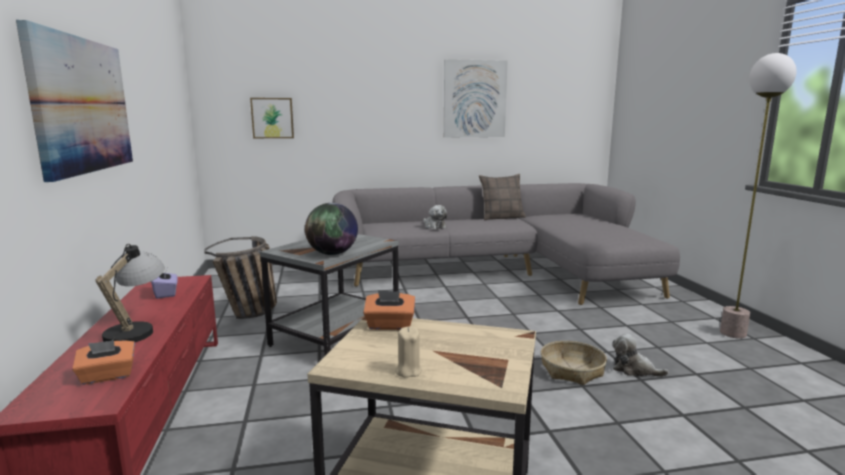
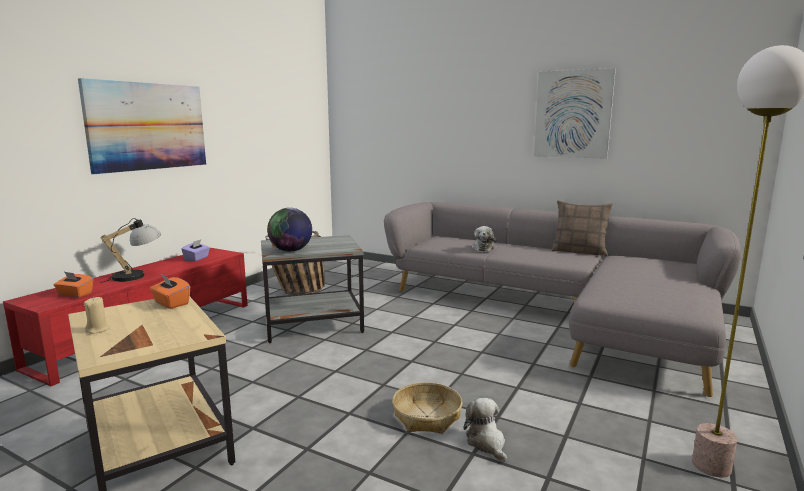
camera: 40 degrees right, 0 degrees up
(272, 118) = (382, 133): picture -> none

